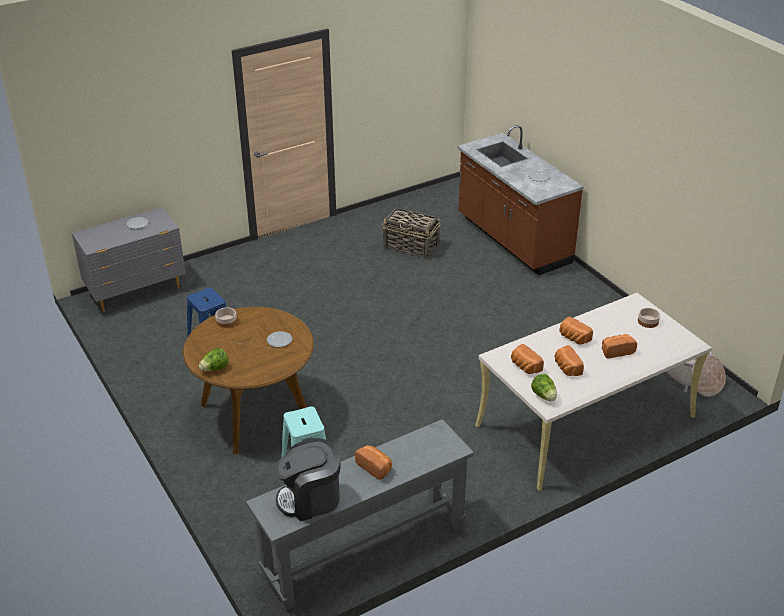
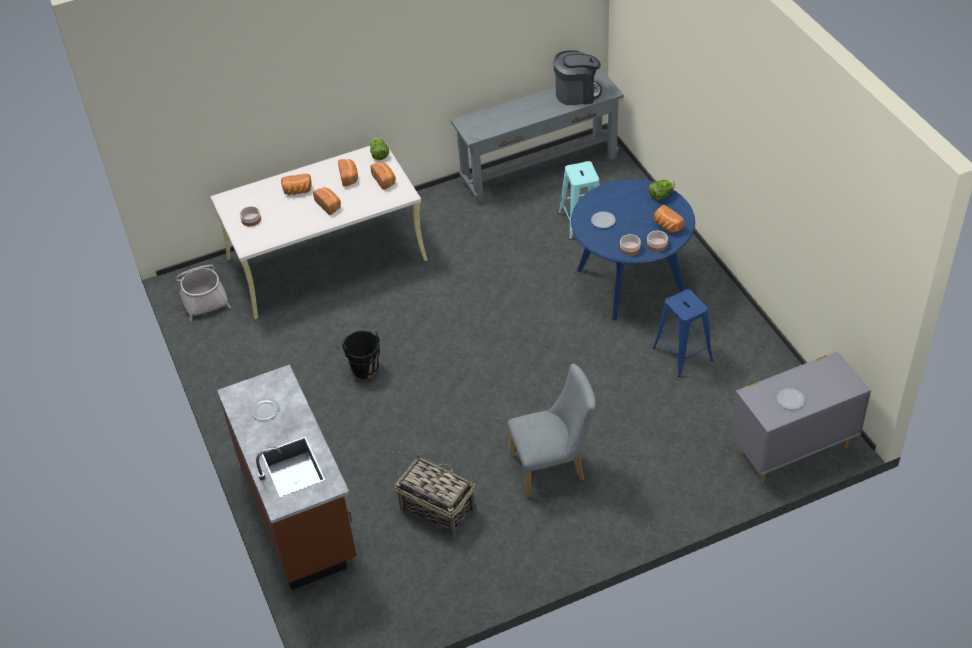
camera: 170 degrees left, 10 degrees up
(253, 316) = (630, 248): none -> bowl
(256, 414) = (630, 281): brown dining table -> blue dining table
(327, 273) = (553, 466): none -> grey chair
(375, 467) = (527, 111): bread -> bread (666, 226)
(501, 326) = (365, 369): none -> black bucket

